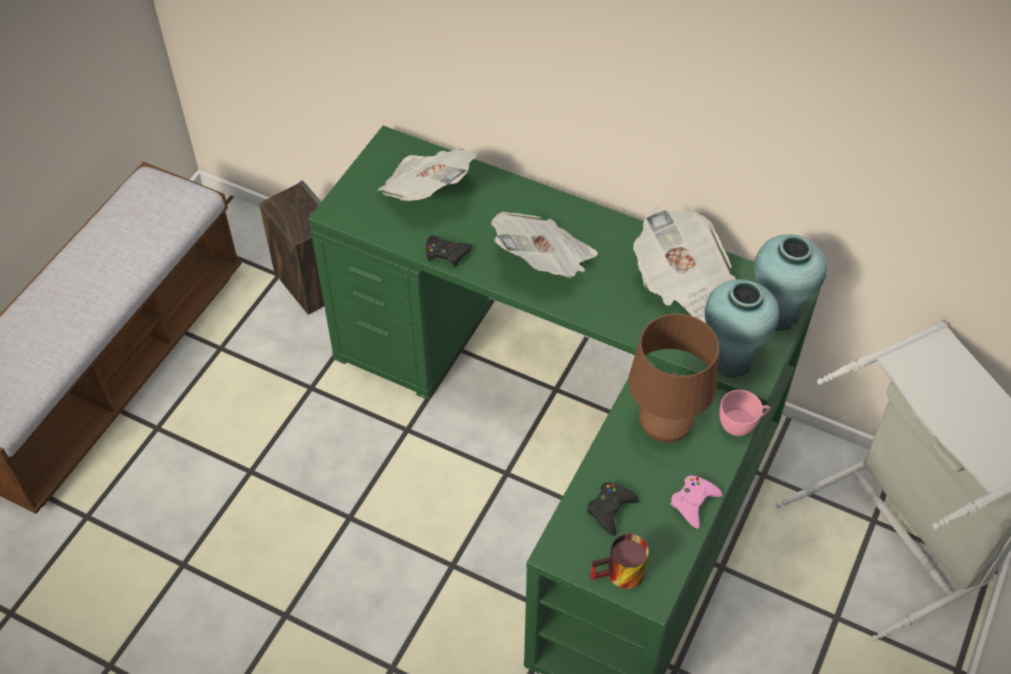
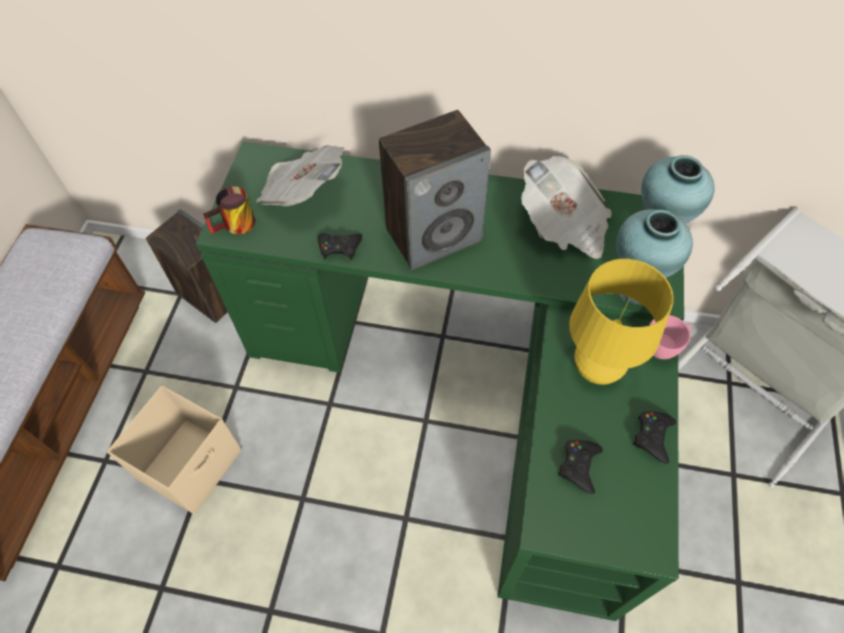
camera: 15 degrees left, 5 degrees up
(244, 454) = (192, 464): none -> beige storage box
(545, 262) = (434, 235): newspaper -> speaker
(620, 576) = (615, 537): mug -> mug (235, 227)
(664, 428) = (596, 368): brown table lamp -> yellow table lamp
(694, 502) = (653, 437): pink game controller -> black game controller

